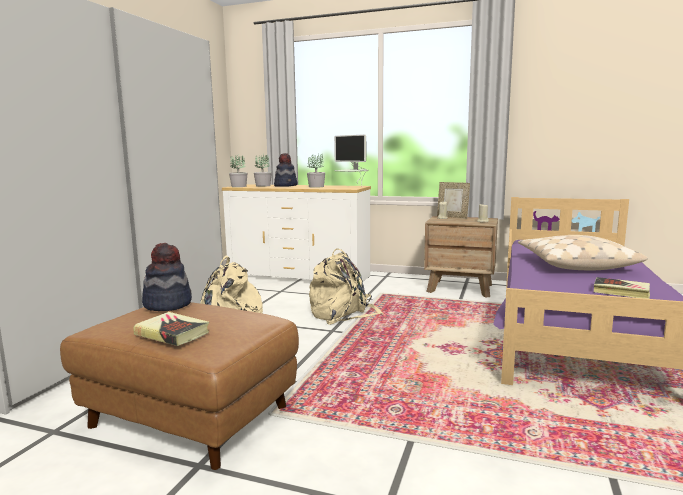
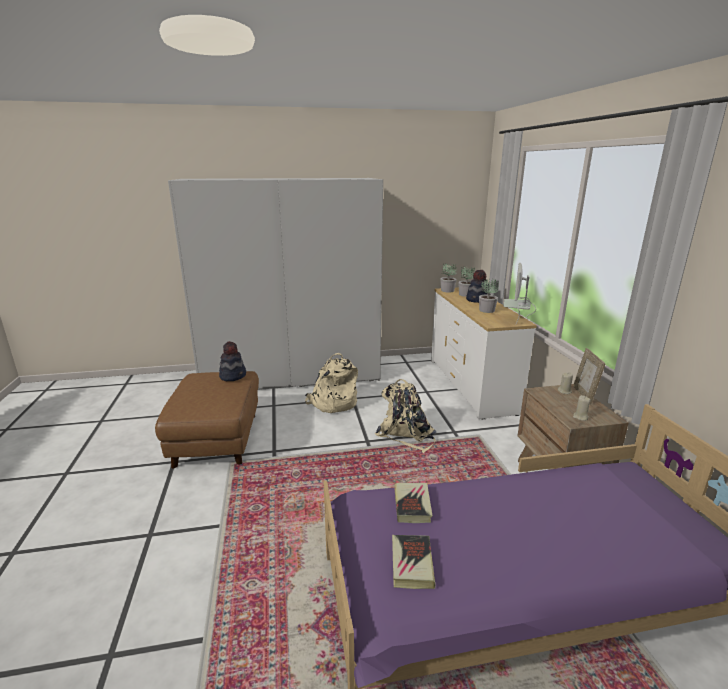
camera: 60 degrees right, 10 degrees up
(172, 333) = (188, 394): book -> book (412, 505)
(574, 264) = (519, 521): beige pillow -> none

